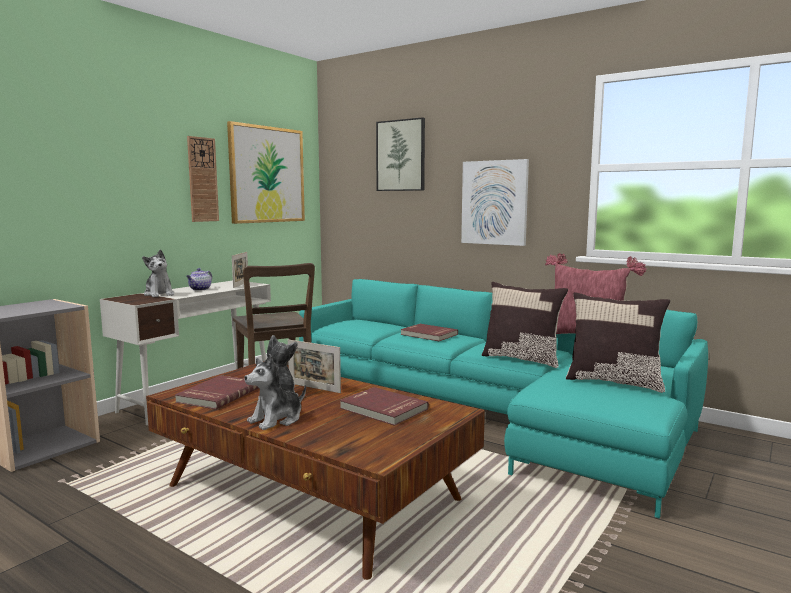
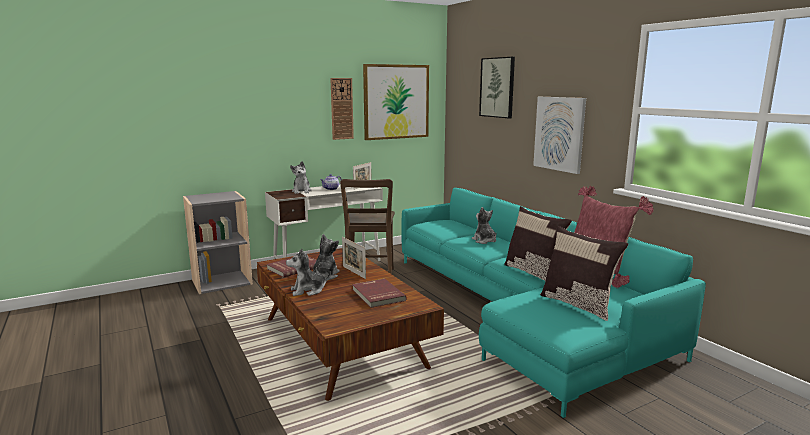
camera: 25 degrees right, 5 degrees up
(428, 335) = (484, 241): red book -> plush toy

